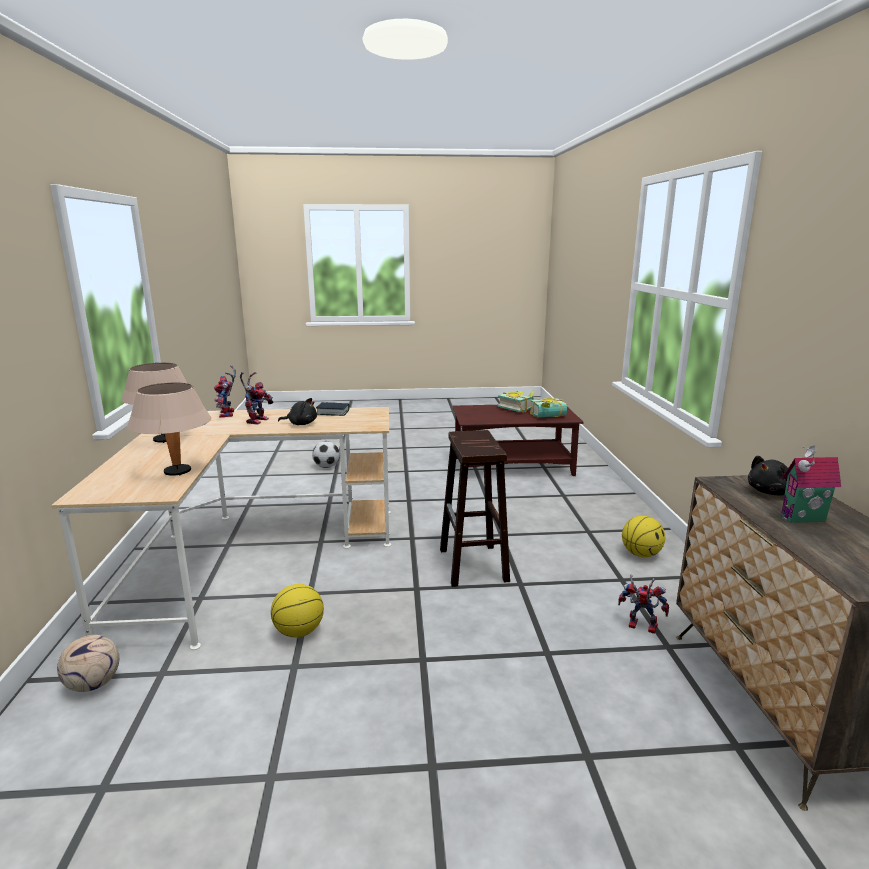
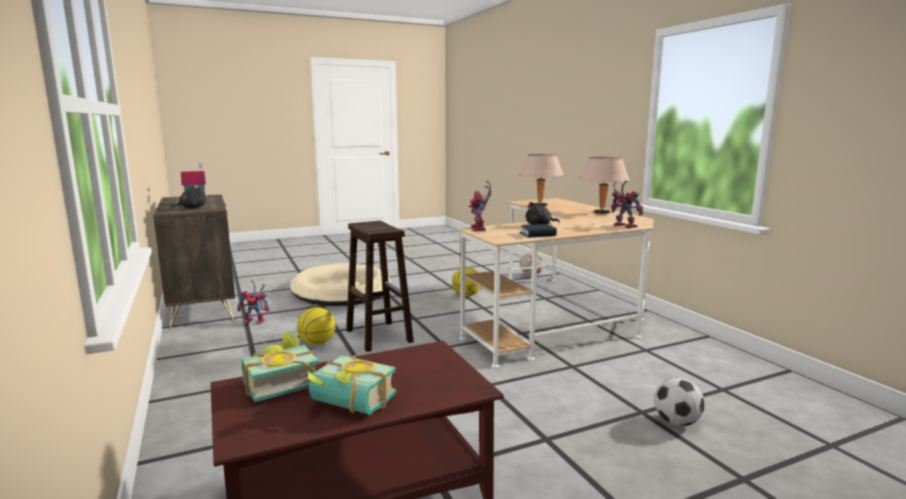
camera: 160 degrees right, 5 degrees down
(257, 420) = (583, 225): toy robot -> toy robot (480, 229)
(510, 708) = (341, 290): none -> beige dog bed
(641, 554) = (215, 366): basketball -> basketball (317, 343)

